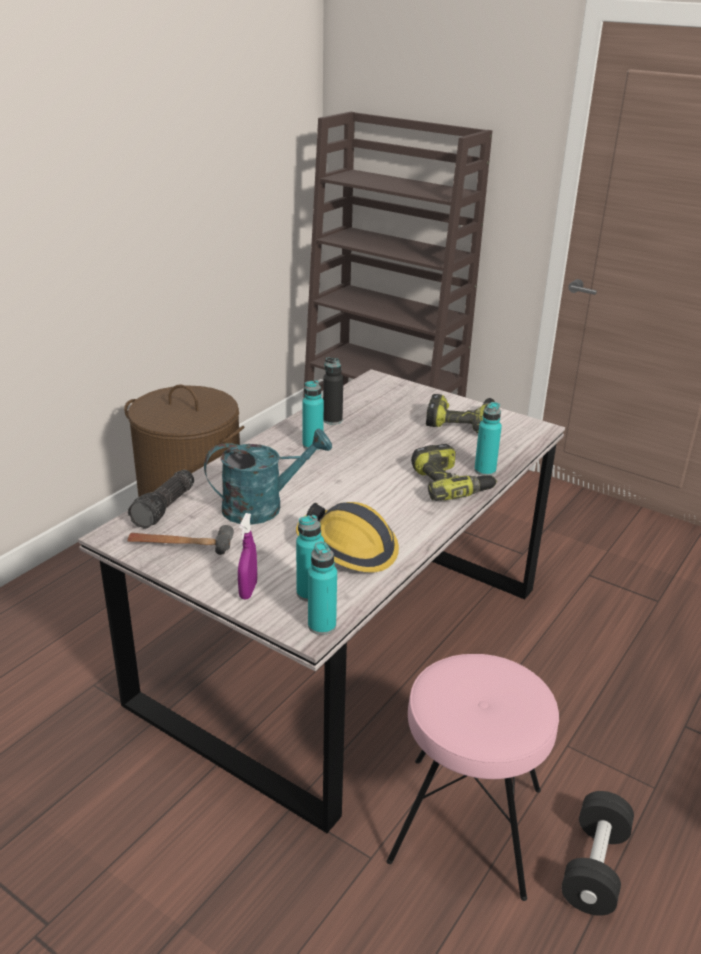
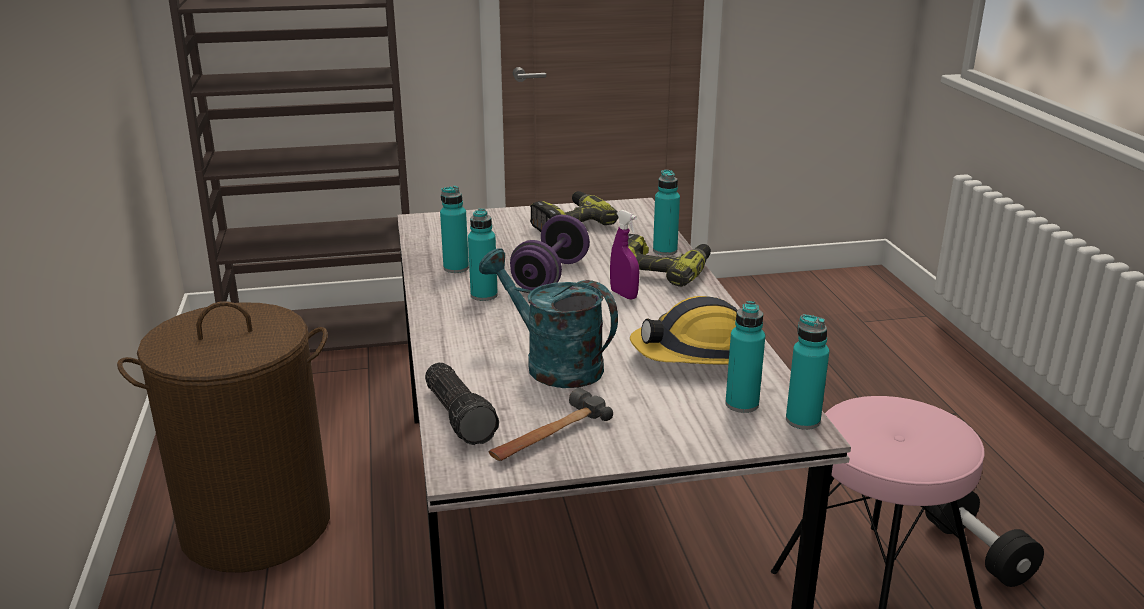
camera: 45 degrees left, 5 degrees down
(248, 591) = (693, 433): purple spray bottle -> purple spray bottle (624, 295)
(263, 506) = (552, 364): turquoise watering can -> turquoise watering can turned 75 degrees counterclockwise
(332, 420) = (456, 268): black bottle -> turquoise bottle
(374, 452) = (551, 276): none -> purple dumbbell

